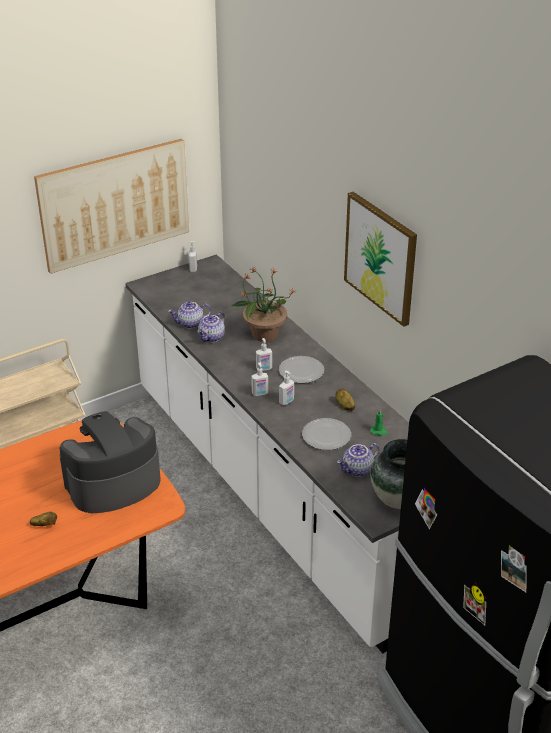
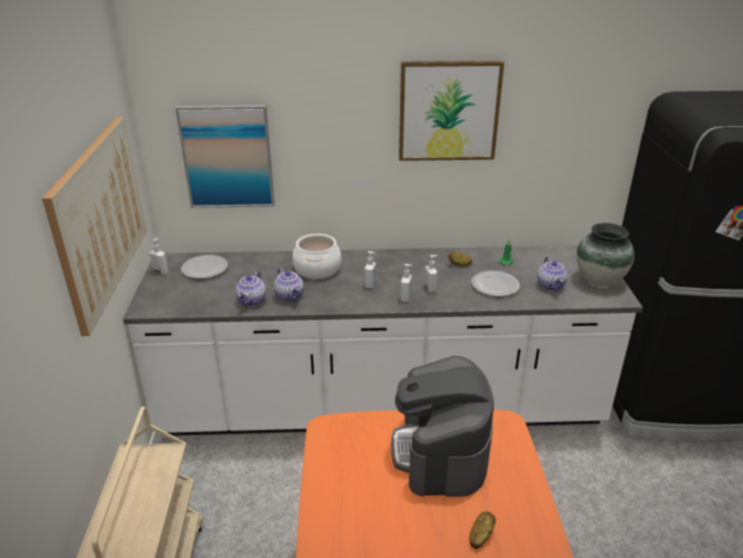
camera: 60 degrees left, 5 degrees down
(258, 204) = (227, 156): none -> picture
(264, 334) = (317, 269): potted plant -> cooking pot
(301, 372) = (393, 269): plate -> plate (205, 269)

